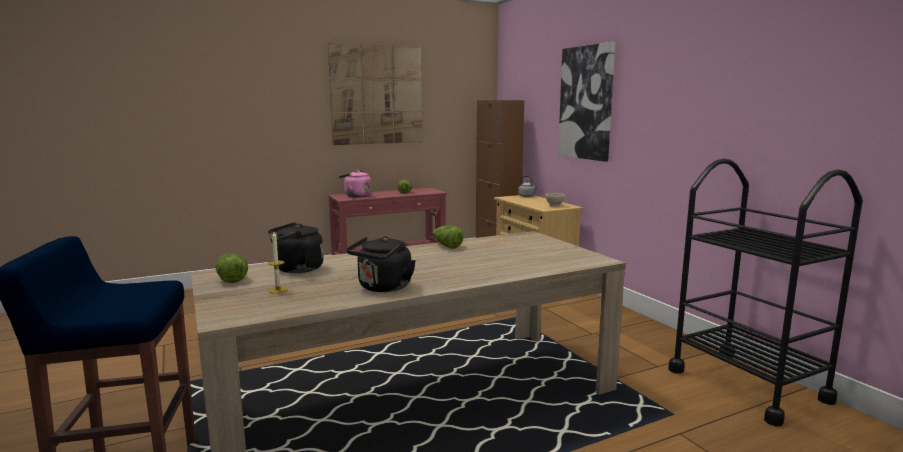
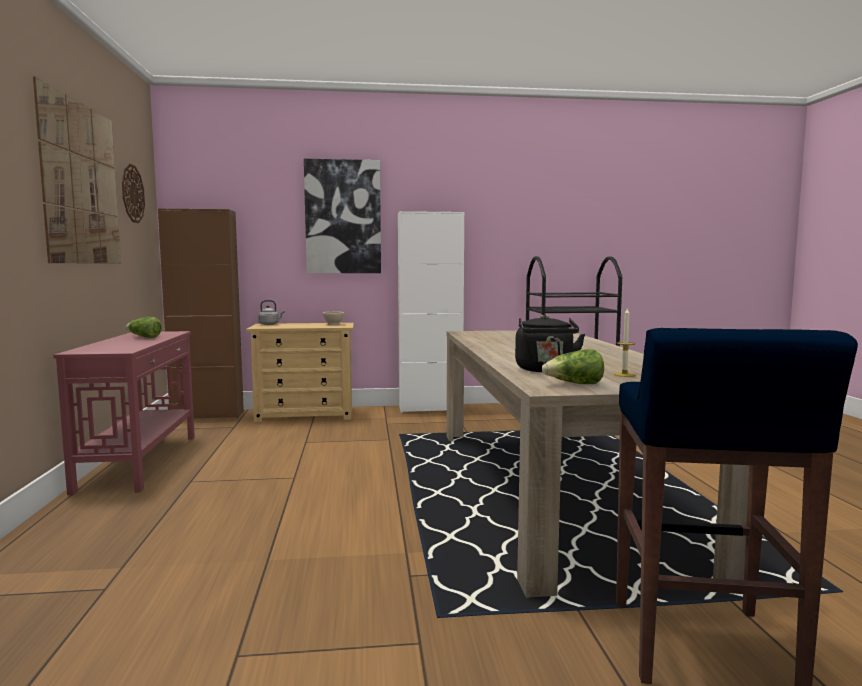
camera: 70 degrees left, 5 degrees down
(356, 196) = (111, 347): pink kettle -> none
(383, 288) = (621, 358): black kettle -> none
(447, 246) = (483, 343): lettuce -> none
(451, 92) = (132, 193): none -> wall clock
(622, 314) = (430, 408): none -> white cabinet

